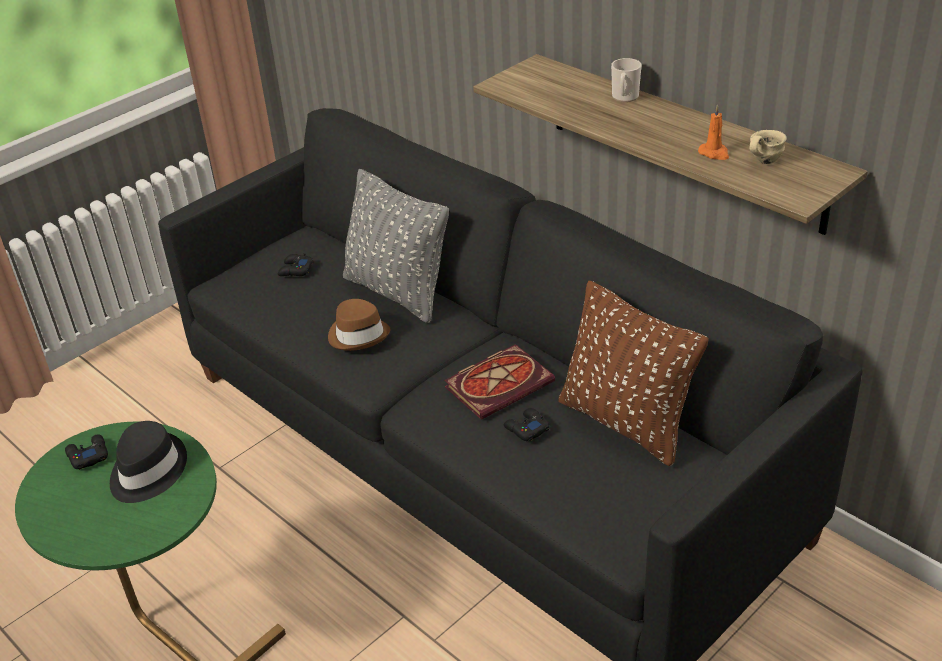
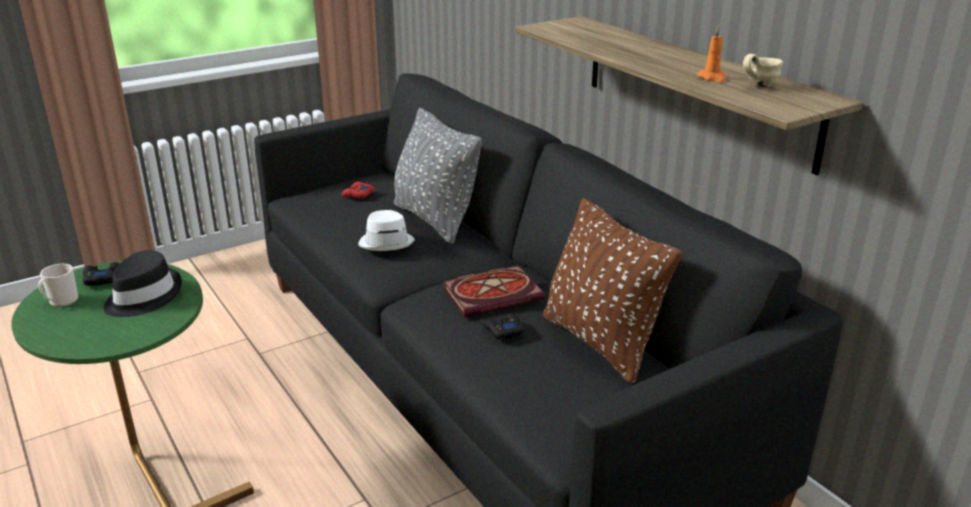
camera: 10 degrees right, 10 degrees down
(295, 270) = (357, 194): black game controller -> red game controller
(358, 334) = (386, 242): brown hat -> white hat
(624, 97) = (645, 42): mug -> mug (61, 301)

